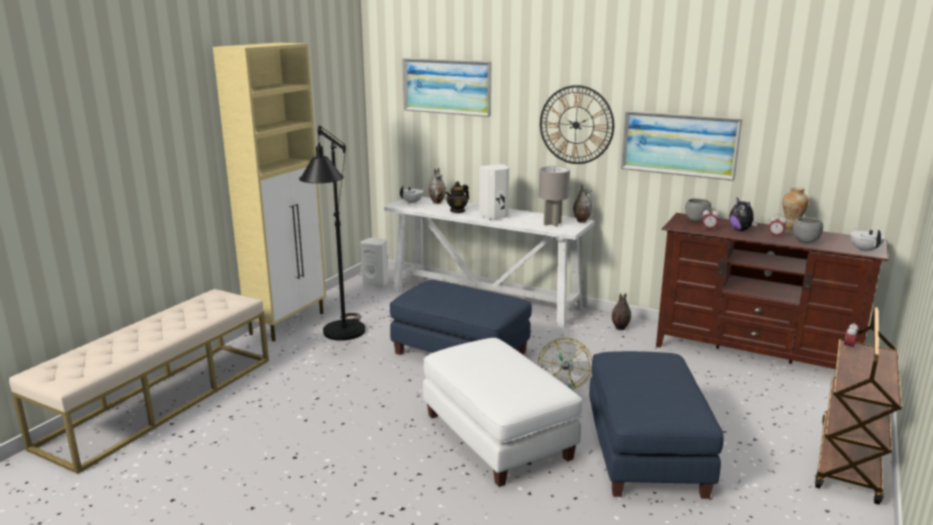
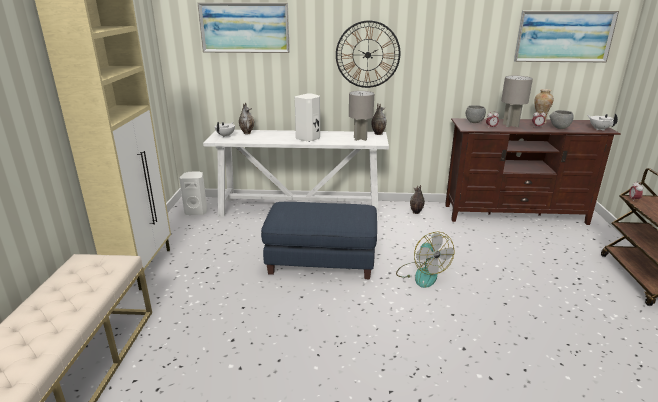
camera: 25 degrees left, 5 degrees up
(341, 336) = (205, 269): black floor lamp -> none
(457, 211) = (273, 138): teapot -> none
(497, 436) = (418, 331): white ottoman -> none
(645, 452) = (529, 311): blue ottoman -> none
(679, 144) = (452, 64): picture -> picture (564, 36)
(741, 230) = (511, 125): plush toy -> grey table lamp

